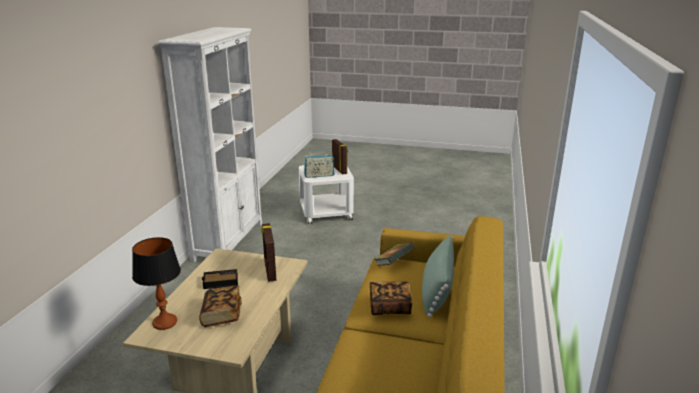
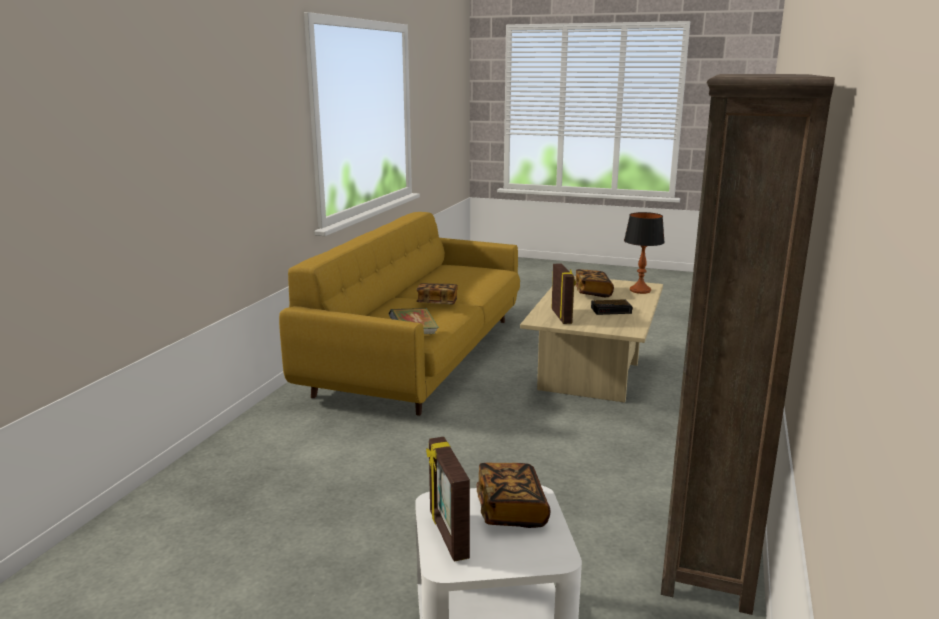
camera: 175 degrees left, 5 degrees down
(228, 241) = (709, 539): white bookcase -> brown bookcase
(319, 175) = (511, 510): radio -> book
(436, 290) = (382, 313): green pillow -> none

